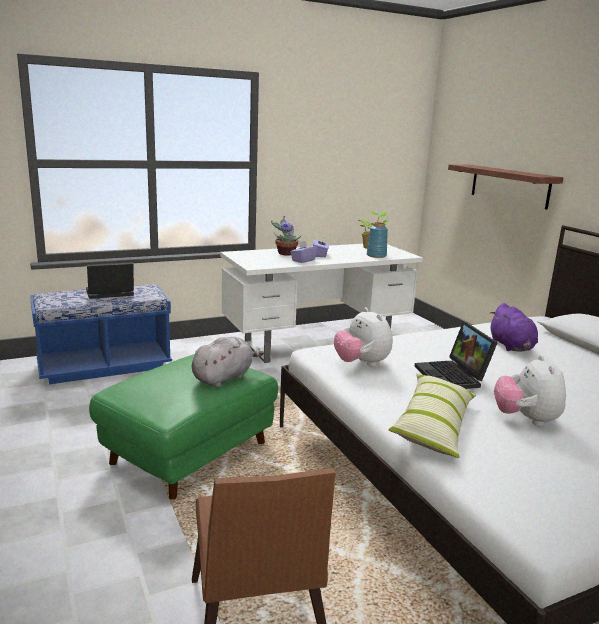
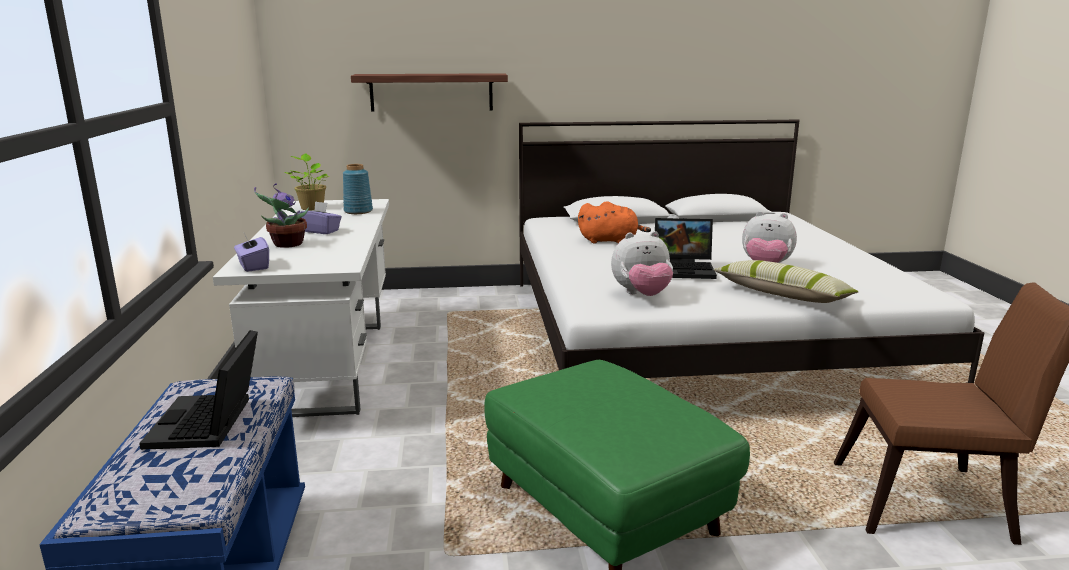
camera: 70 degrees left, 0 degrees up
(224, 377) = (611, 380): grey plush toy -> none
(303, 260) = (341, 241): purple tissue box -> purple tissue box (253, 266)
(512, 347) = (610, 241): purple plush toy -> orange plush toy

